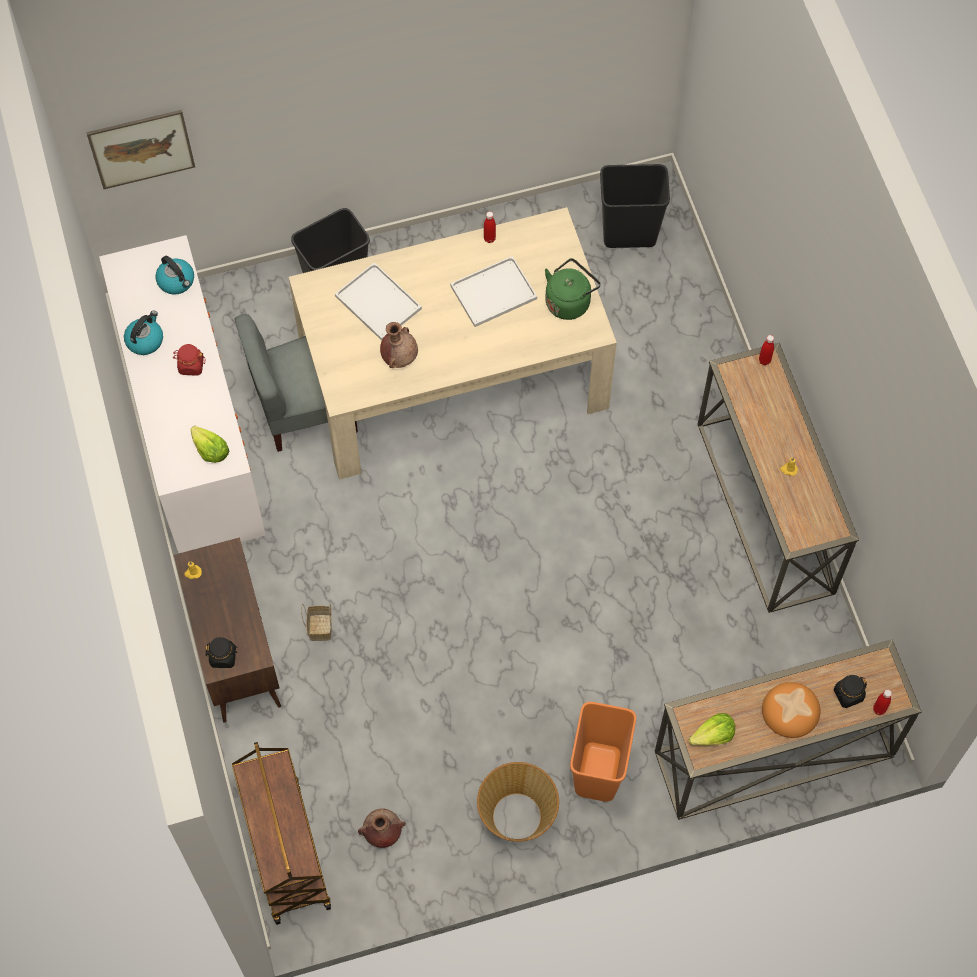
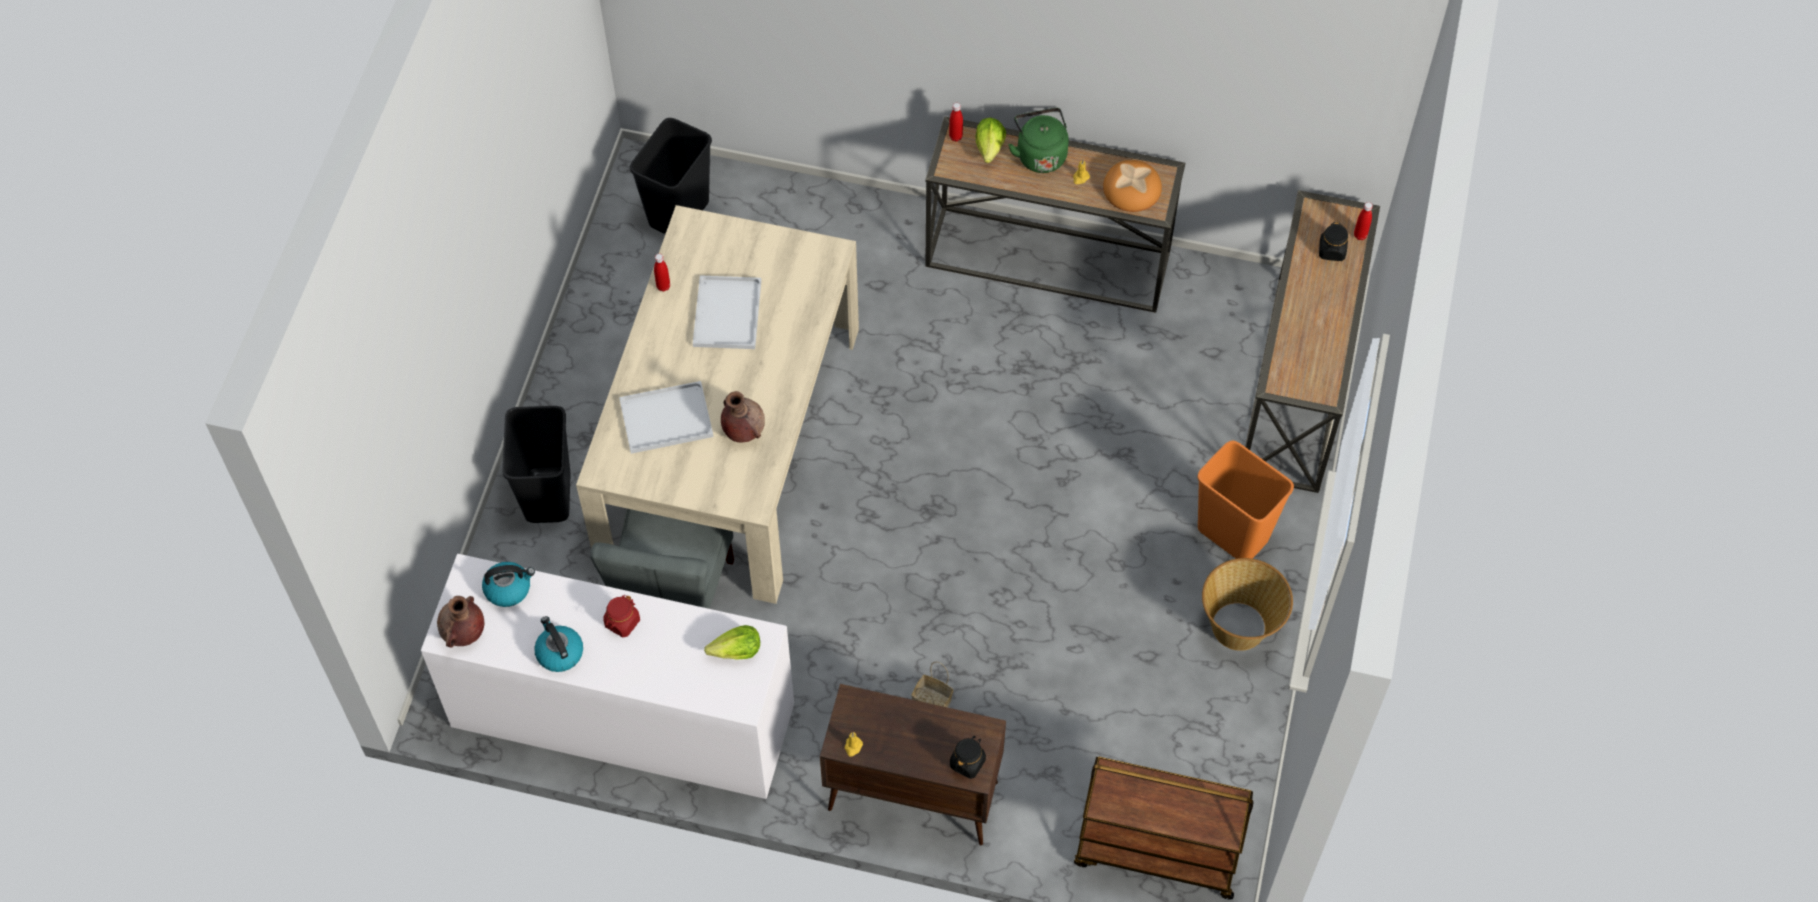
camera: 60 degrees left, 5 degrees down
(141, 149) = (378, 503): picture -> none
(382, 833) = (1188, 754): brown vase -> brown vase (464, 633)
(569, 301) = (783, 255): green kettle -> green kettle (1040, 154)
(713, 736) = (1311, 375): lettuce -> lettuce (990, 147)
(790, 711) = (1322, 303): bread -> bread (1132, 189)

